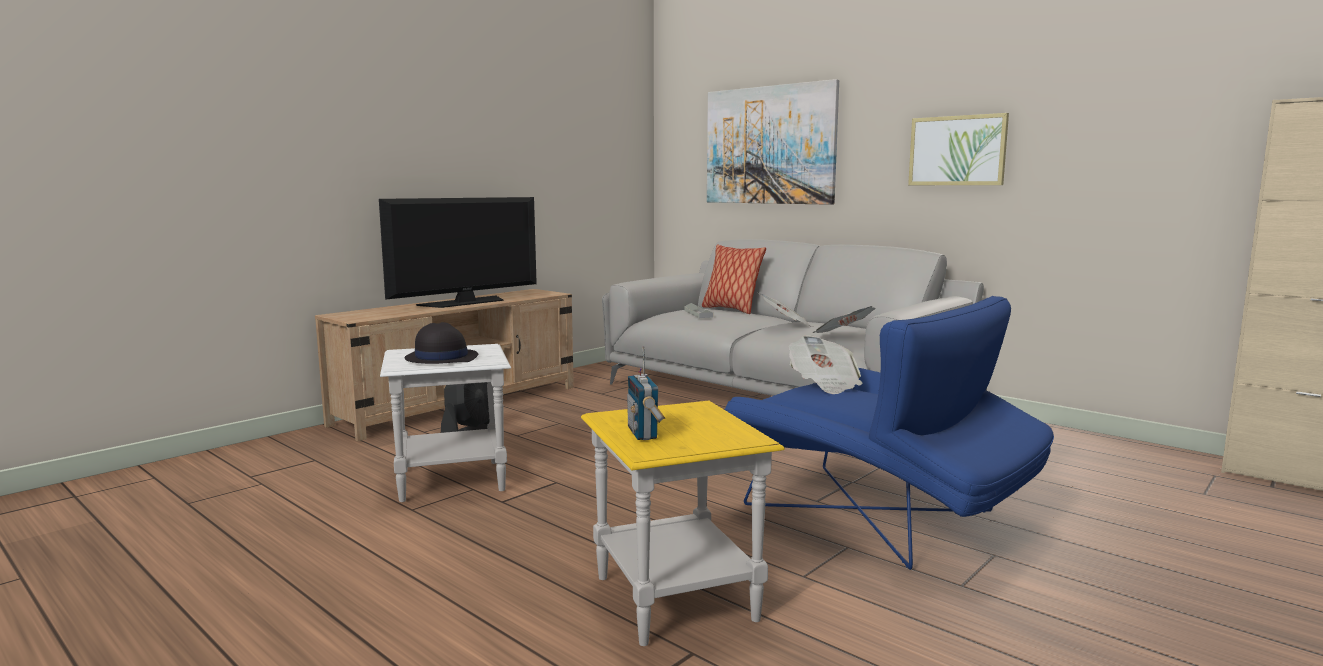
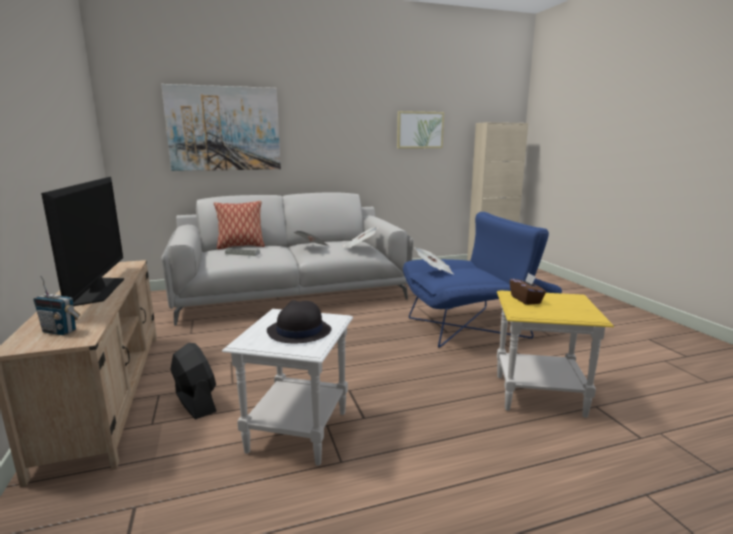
camera: 60 degrees left, 5 degrees up
(643, 434) = (561, 312): radio -> radio (60, 331)
(679, 414) = (526, 300): none -> brown tissue box
(957, 150) = (352, 137): picture -> picture (420, 130)

